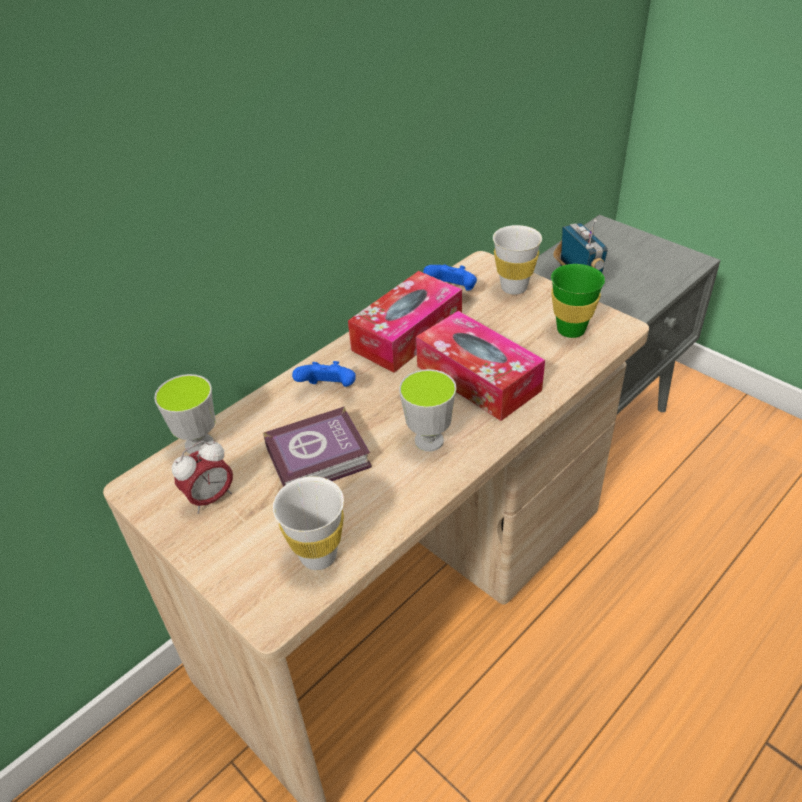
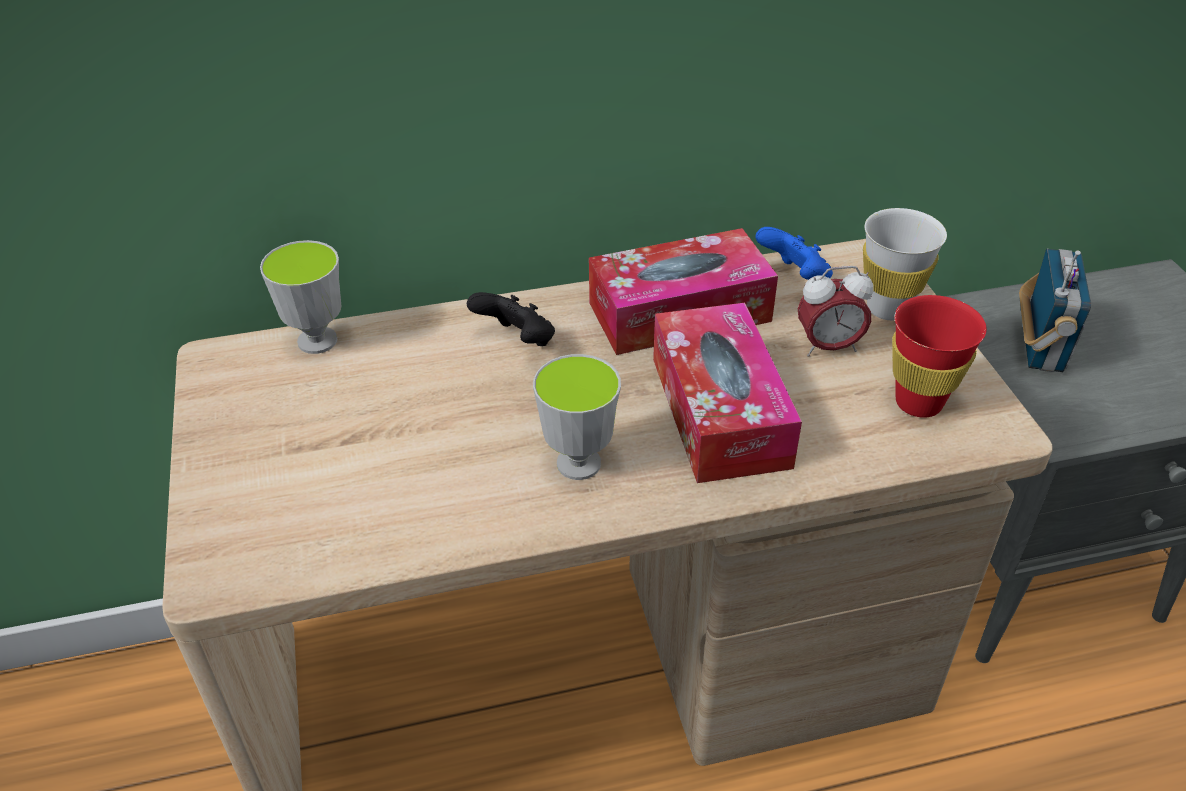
camera: 30 degrees right, 0 degrees up
(210, 498) = (272, 409): alarm clock -> alarm clock (828, 347)
(318, 555) = (321, 538): white cup -> none
(321, 458) = (431, 421): book -> none
(329, 390) = (517, 341): blue game controller -> black game controller
(571, 330) = (918, 402): green cup -> red cup

